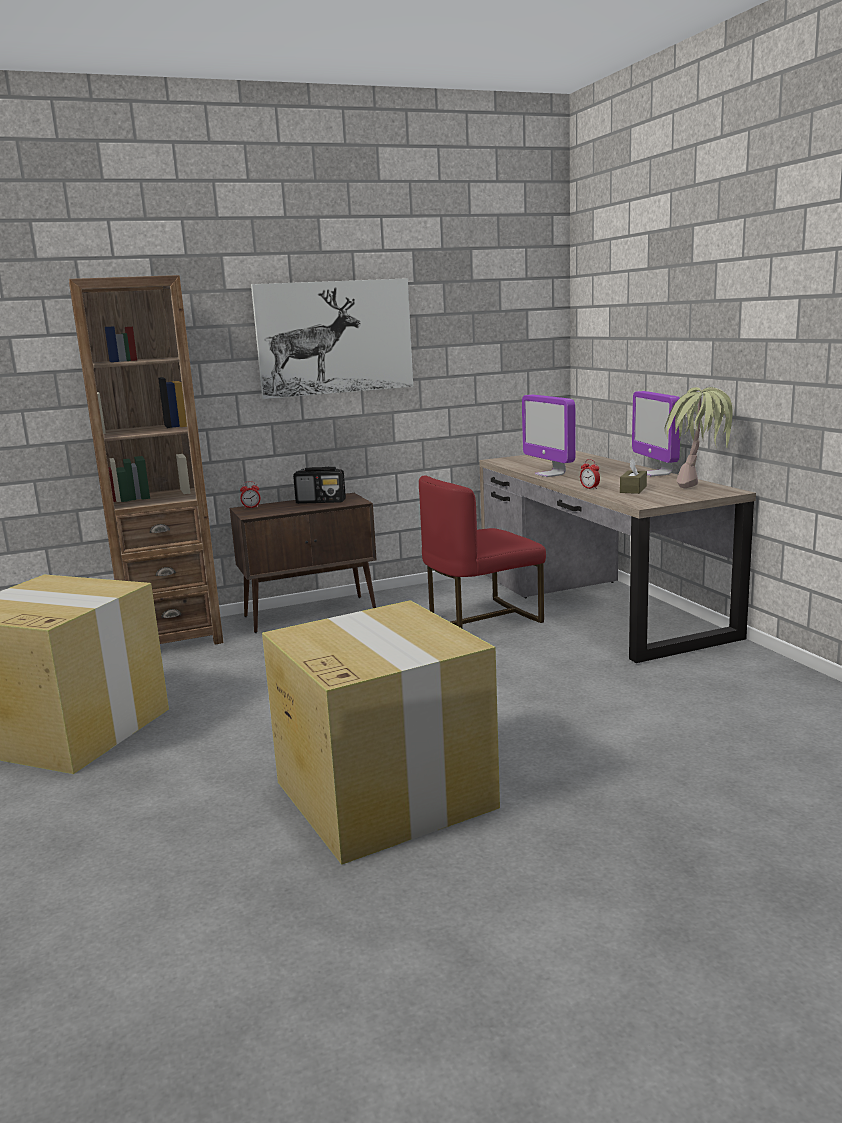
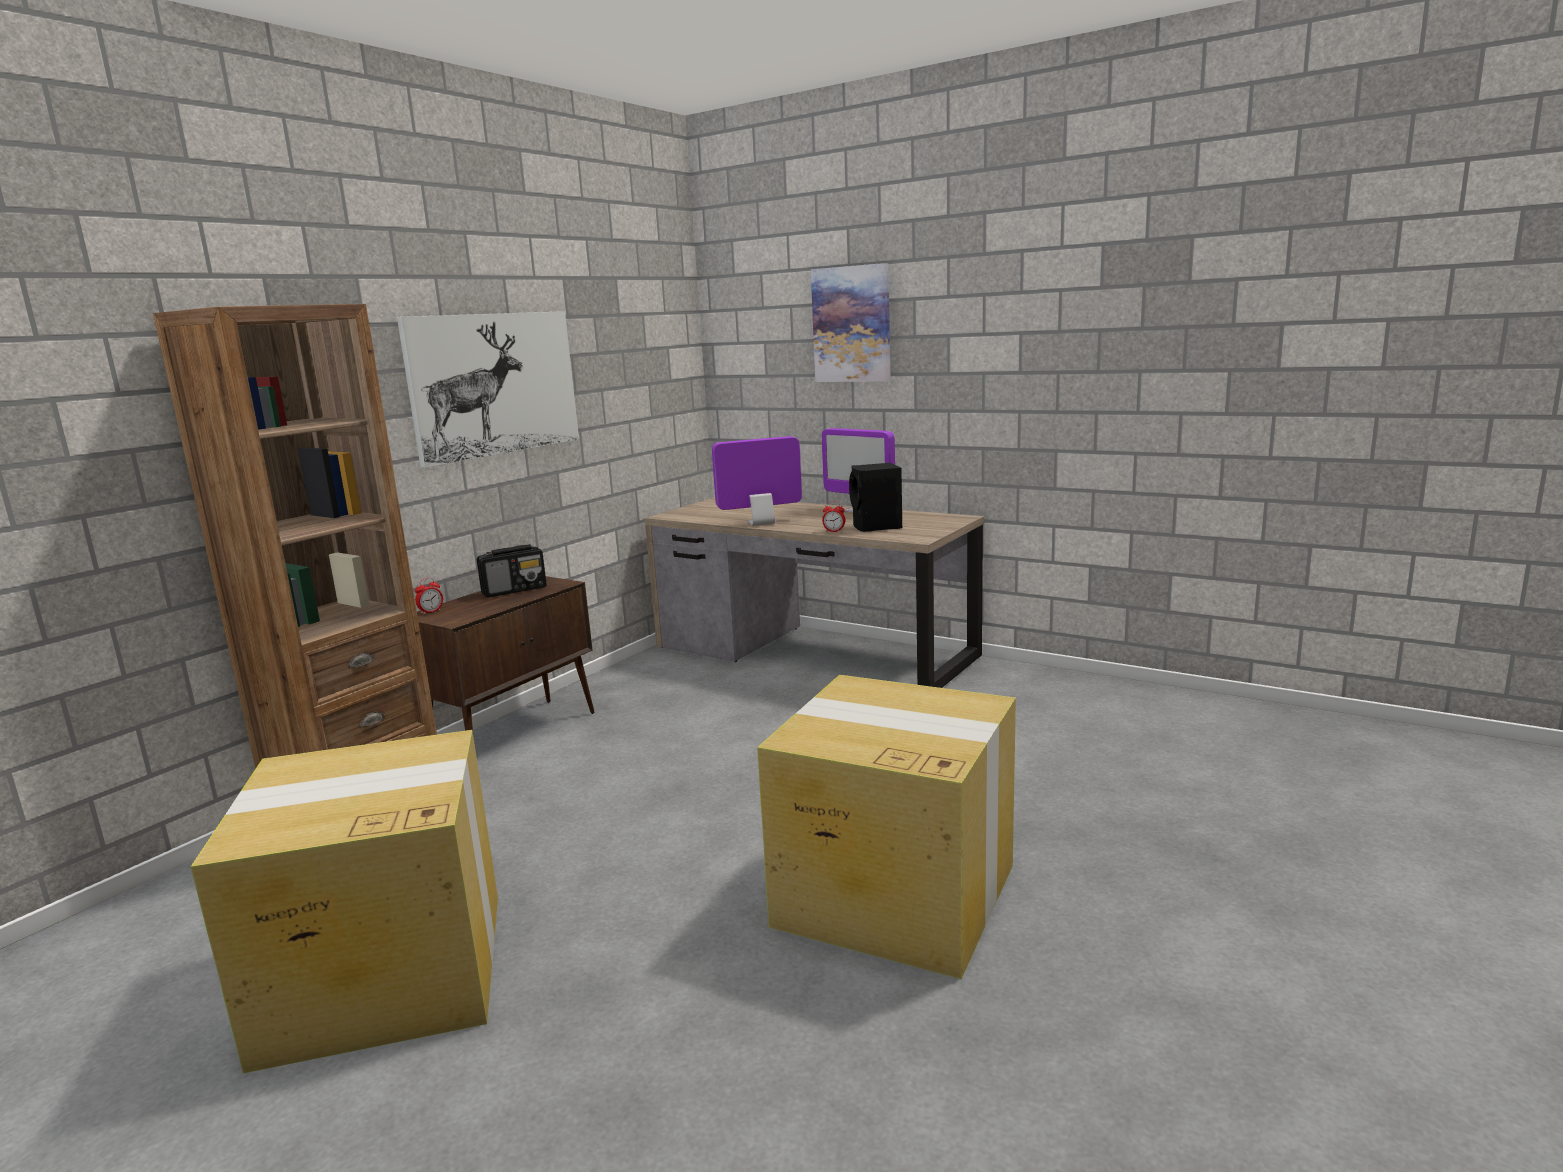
camera: 35 degrees left, 0 degrees up
(481, 618) = (722, 692): red chair -> none
(550, 474) = (761, 523): monitor -> monitor turned 135 degrees clockwise
(633, 489) = (877, 527): brown tissue box -> black speaker
(667, 288) = (852, 324): none -> picture
(698, 491) = (937, 521): potted plant -> none

